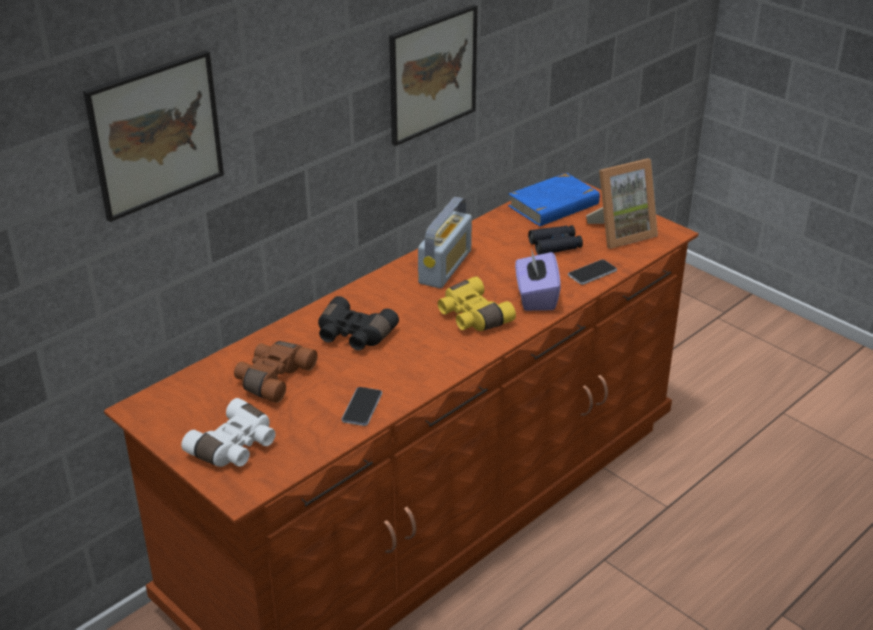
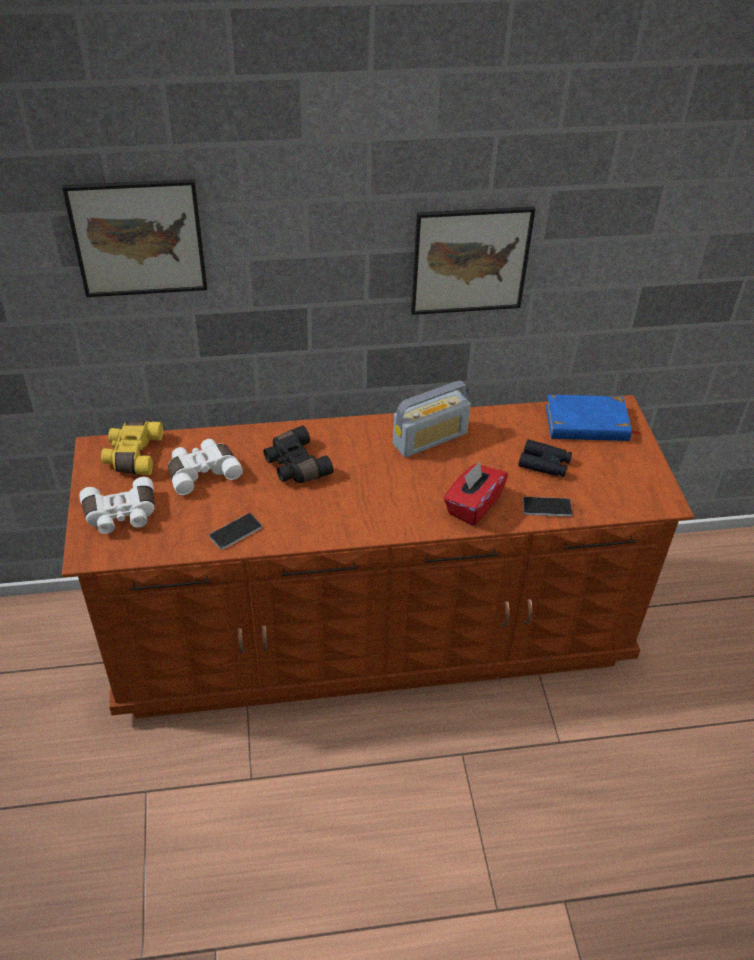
camera: 35 degrees right, 10 degrees up
(272, 378) = (202, 472): brown binoculars -> white binoculars
(471, 317) = (401, 496): yellow binoculars -> yellow binoculars (132, 455)
(535, 297) = (472, 505): purple tissue box -> red tissue box
(620, 233) = (617, 480): picture frame -> none

